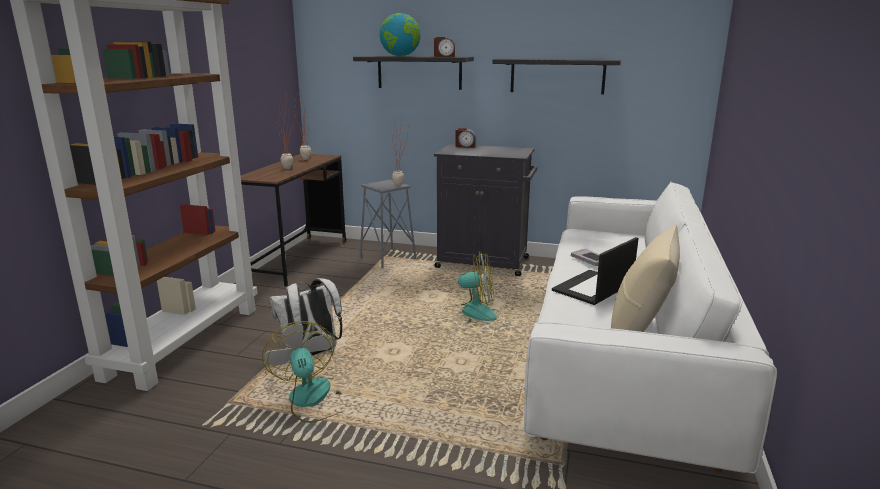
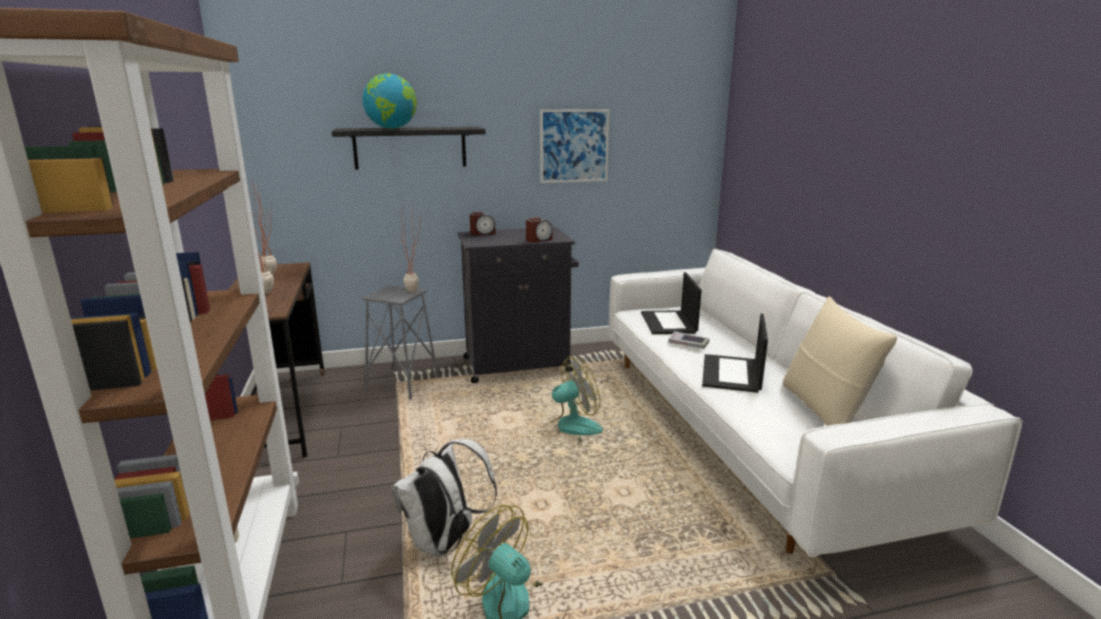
camera: 30 degrees left, 0 degrees up
(444, 56) = (450, 127): alarm clock -> alarm clock (538, 240)
(557, 76) = (574, 146): black shelf -> picture
(597, 243) = (669, 323): none -> laptop

